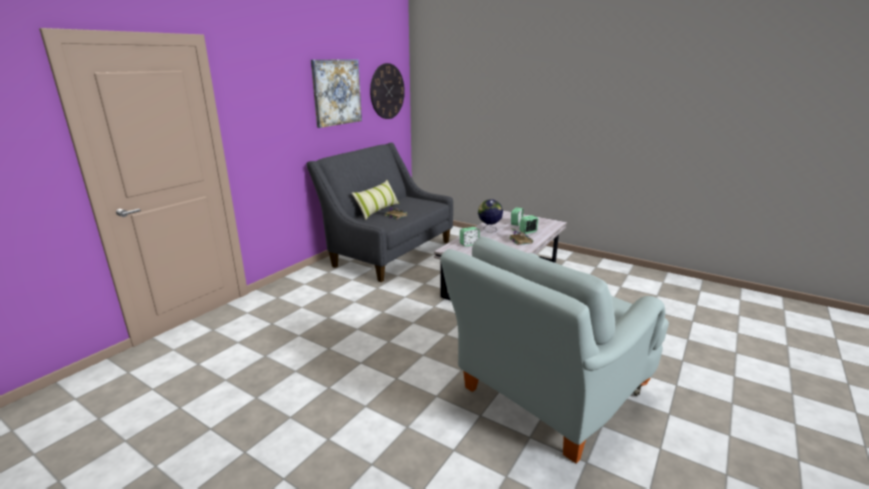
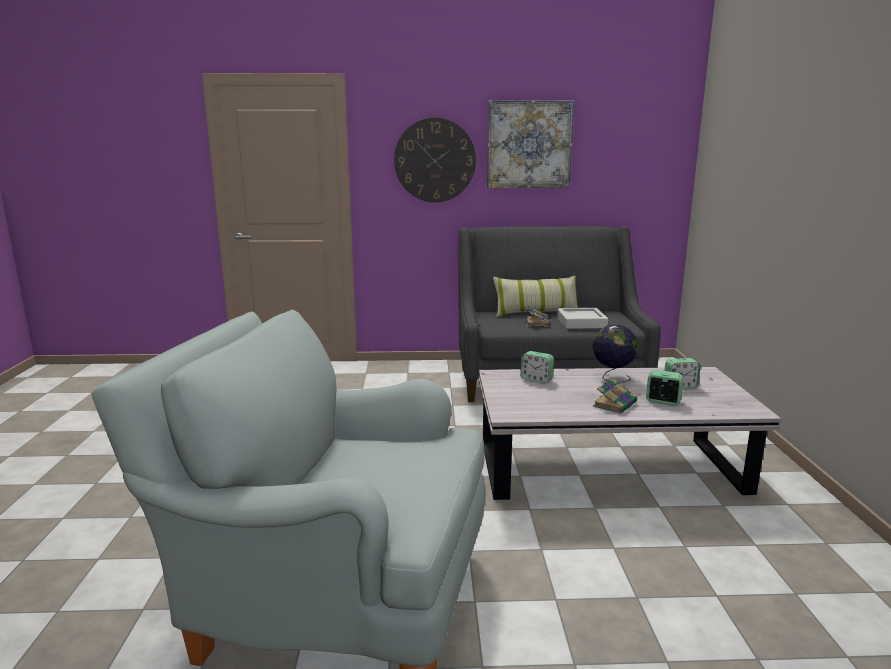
camera: 55 degrees right, 5 degrees down
(387, 91) = (637, 149): wall clock -> wall clock (435, 160)
(413, 208) = (581, 322): none -> grey tray

